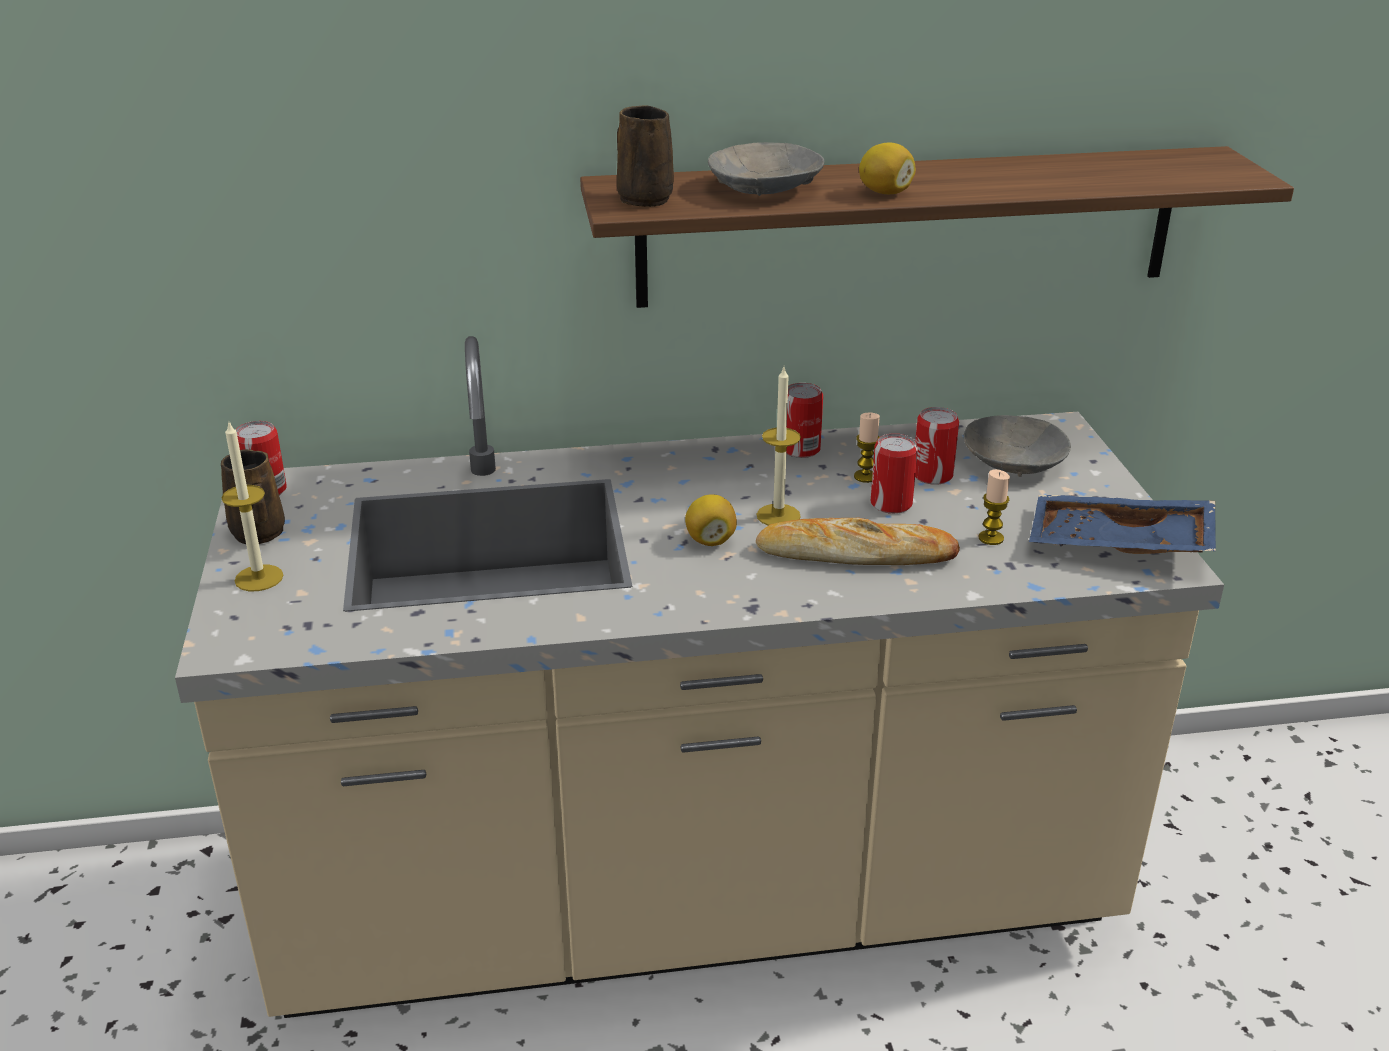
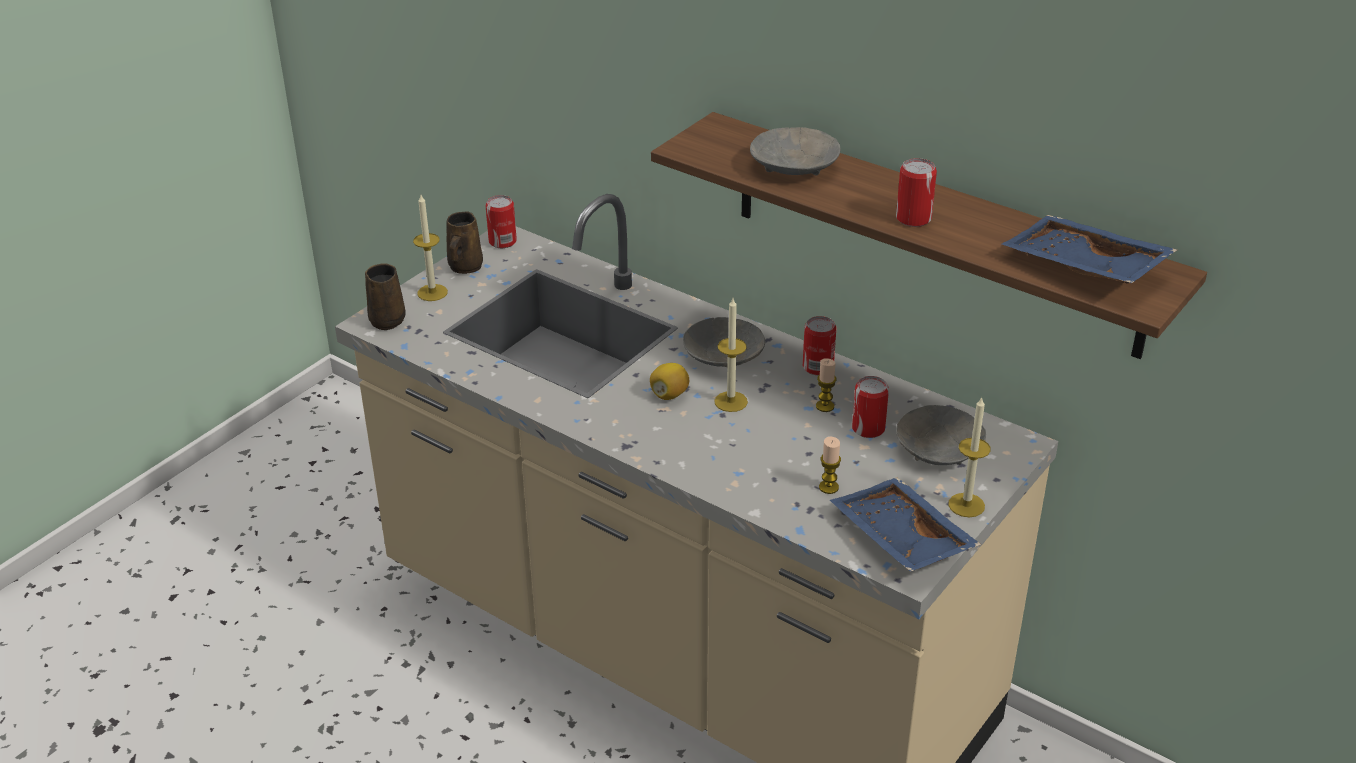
camera: 45 degrees right, 5 degrees up
(643, 198) = (710, 144): brown mug -> brown mug (388, 319)
(701, 481) = (724, 356): none -> grey bowl
(855, 553) = (733, 449): bread -> none
(885, 192) = (858, 202): lemon -> none
(891, 504) = (808, 432): can -> can (913, 218)
(1111, 491) = (966, 505): none -> candle
(1154, 172) = (1082, 268): none -> blue tray

